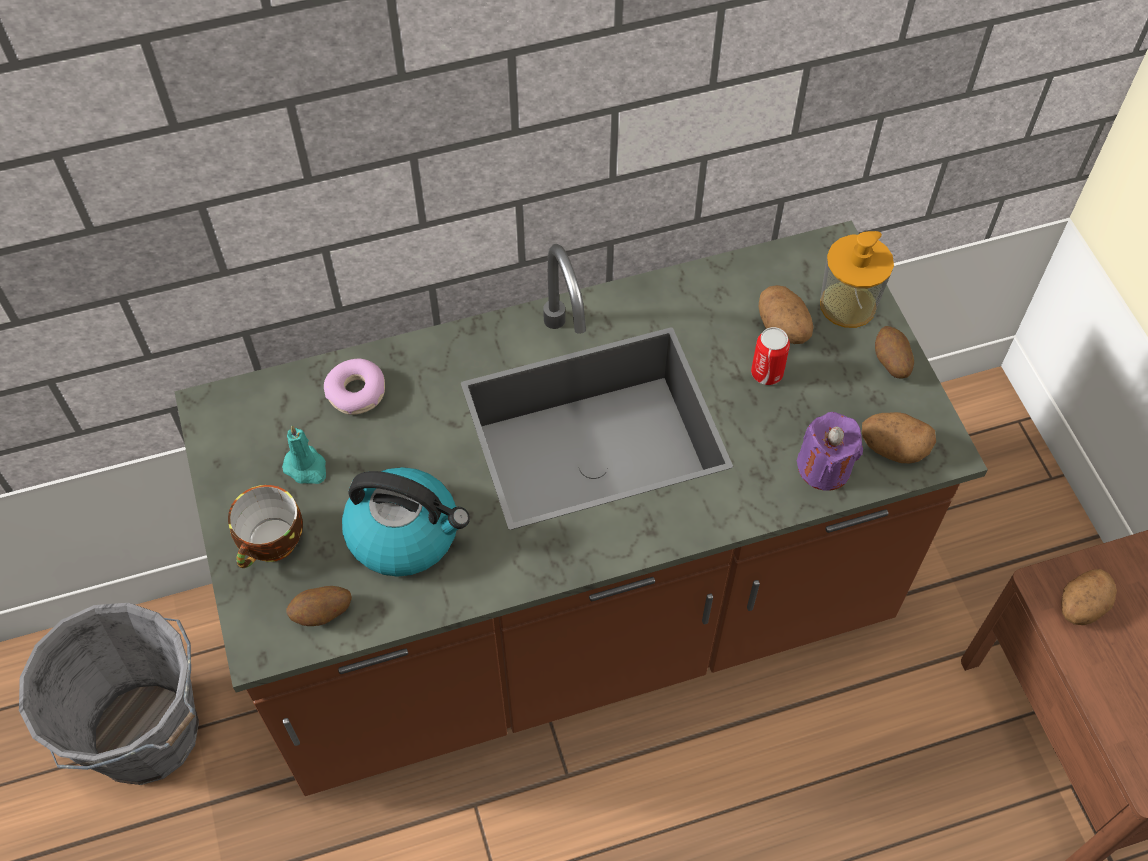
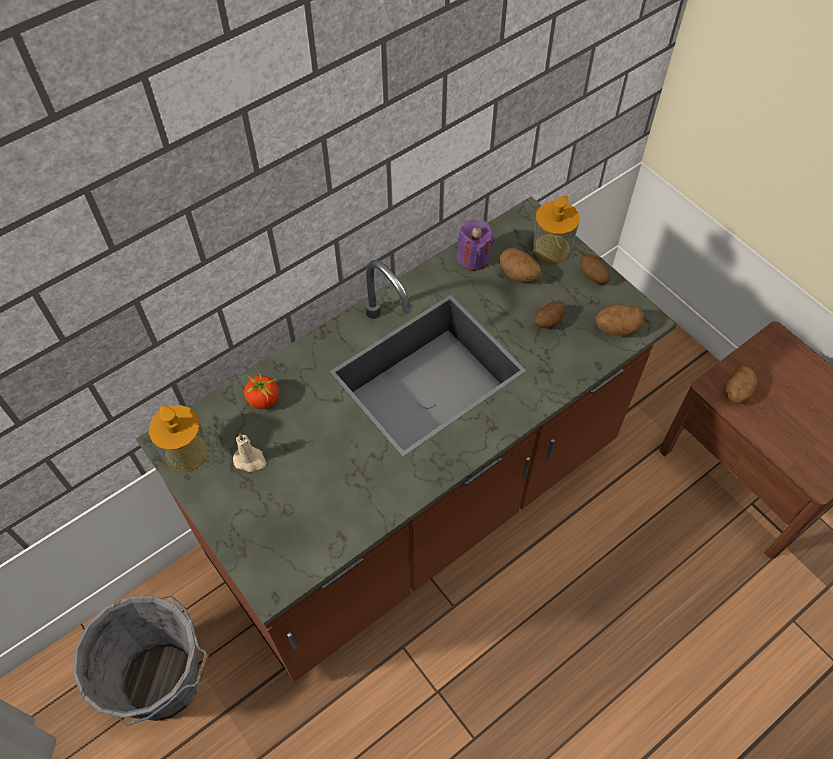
camera: 20 degrees left, 0 degrees up
(229, 431) = (186, 452): none -> soap dispenser
(272, 544) = (249, 518): cup -> none
(306, 467) = (250, 460): turquoise candle -> beige candle
(322, 614) = (303, 553): potato -> potato (548, 322)
(357, 392) = (263, 399): donut -> tomato
(406, 533) = (336, 481): kettle -> none
(767, 373) = (521, 305): can -> none
(824, 468) = (581, 353): purple candle -> purple candle (473, 258)

